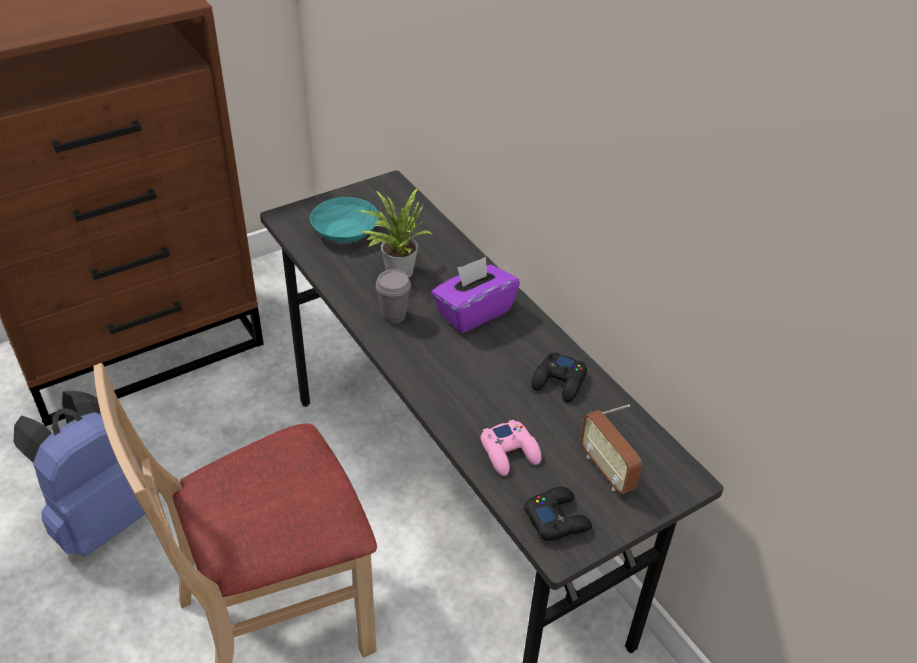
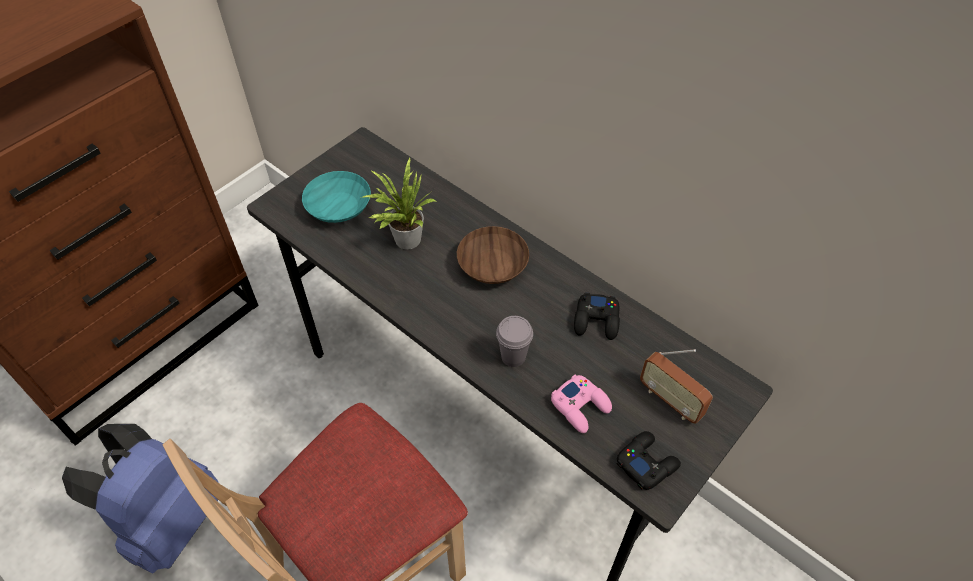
camera: 15 degrees left, 10 degrees up
(394, 316) = (421, 289): grey cup -> grey cup (513, 357)
(473, 312) = (493, 266): purple tissue box -> brown bowl

